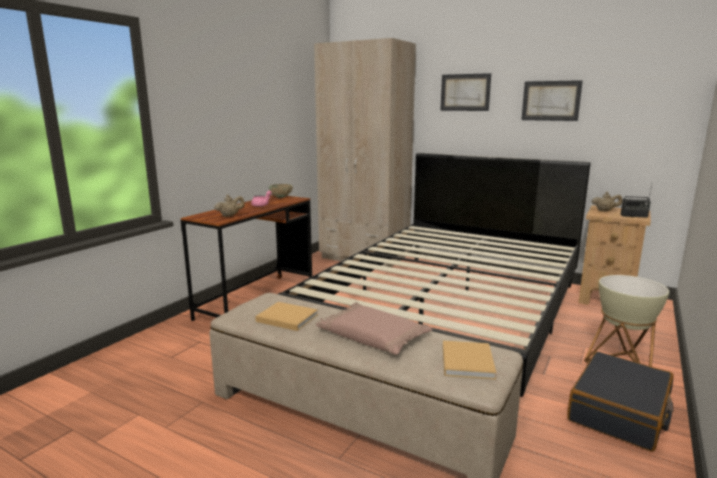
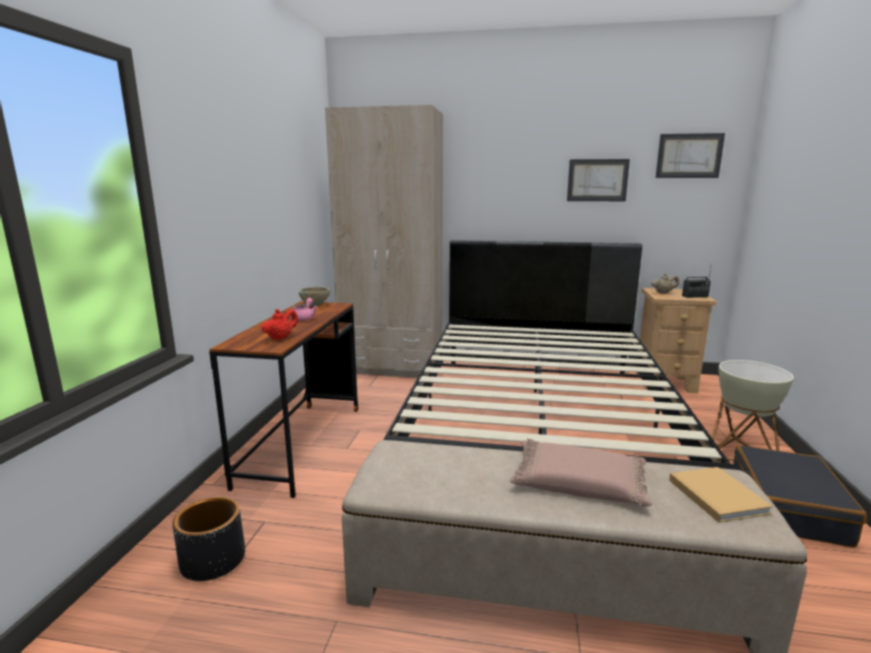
camera: 20 degrees left, 0 degrees up
(157, 356) = (213, 561): none -> black planter
(230, 216) = (281, 338): beige teapot -> red teapot
(285, 317) = (448, 476): beige book -> none
(465, 92) = (503, 171): picture -> picture (689, 156)

